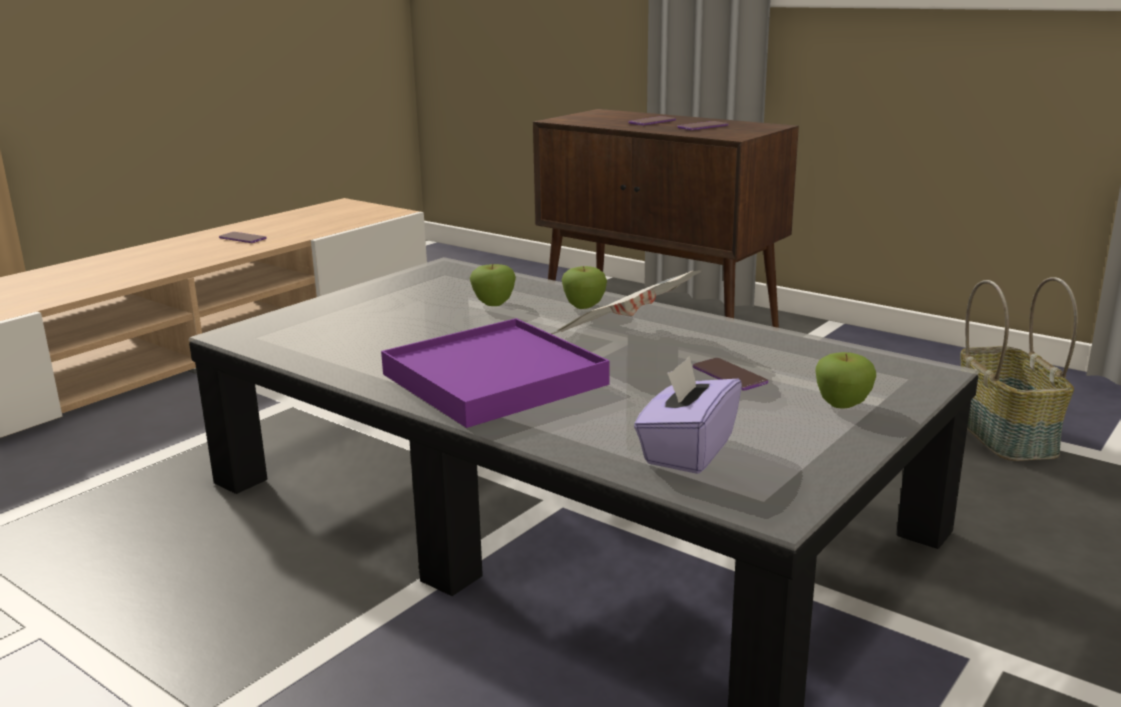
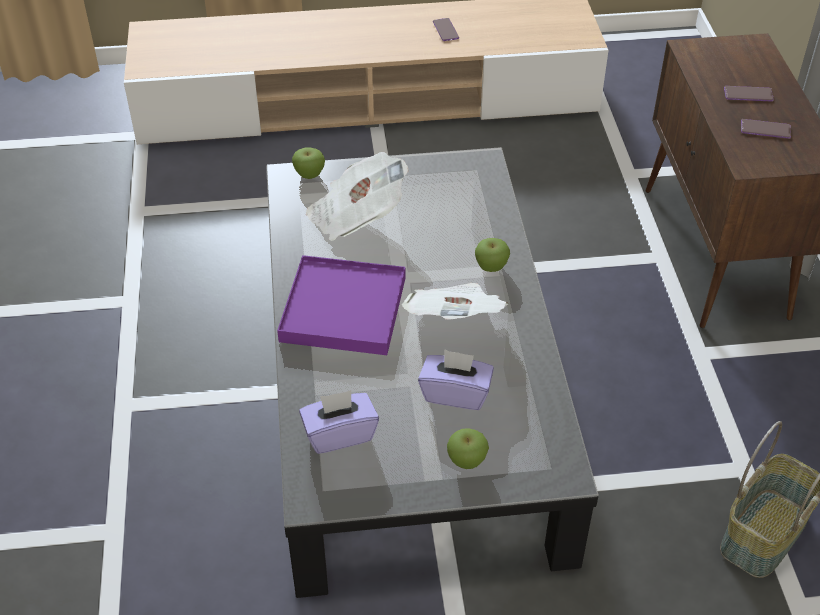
camera: 45 degrees right, 25 degrees up
(377, 328) = (356, 216): none -> newspaper
(493, 303) = (448, 229): apple -> apple (309, 175)
(729, 375) = (455, 393): phone -> purple tissue box

